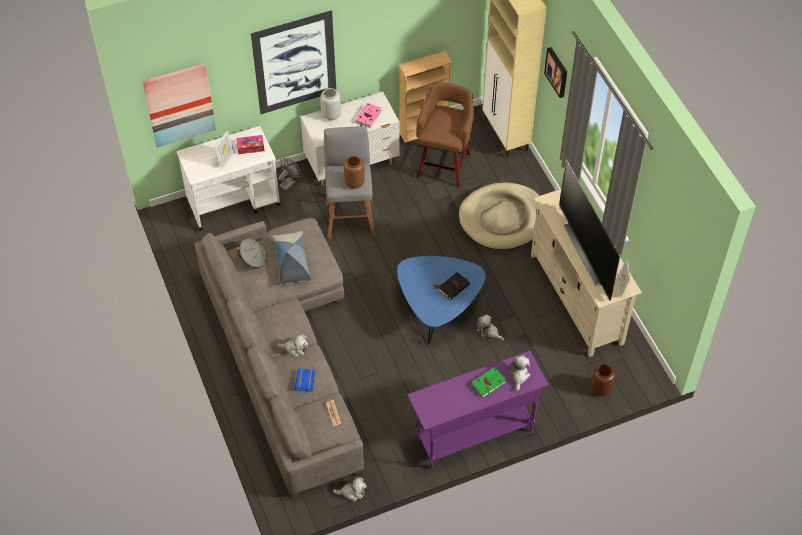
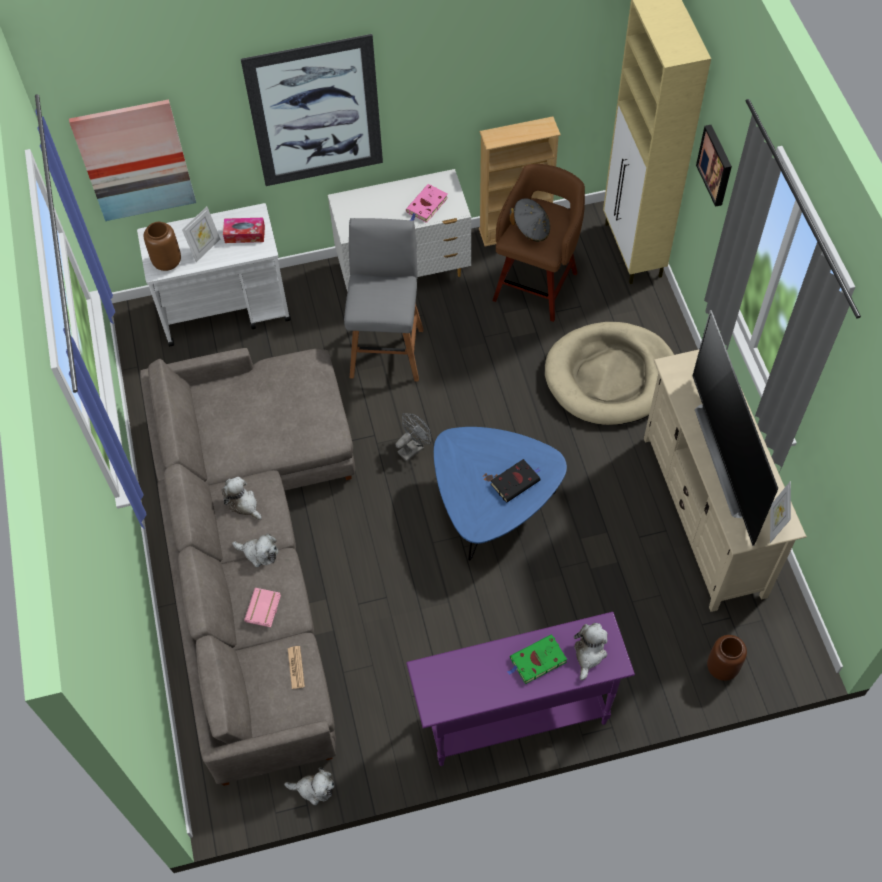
camera: 10 degrees right, 5 degrees up
(253, 259) = (224, 404): grey hat -> grey hat (531, 229)
(289, 182) = (309, 288): grey fan -> grey fan (413, 448)
(291, 262) = (278, 414): pillow -> none
(306, 381) = (264, 609): blue book -> pink book
(331, 115) = (373, 197): grey vase -> none
(354, 182) = (387, 304): brown vase -> brown vase (167, 261)
(488, 332) = (562, 553): plush toy -> plush toy (243, 504)

